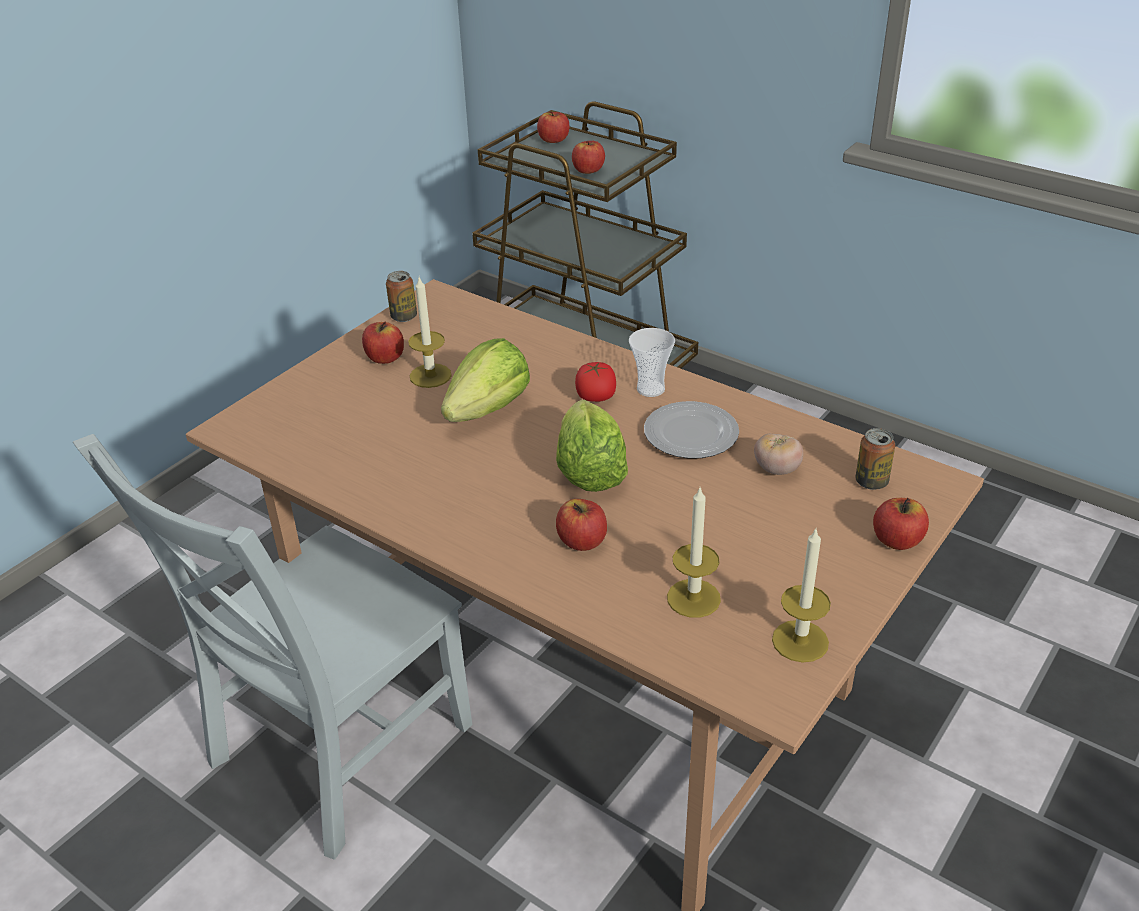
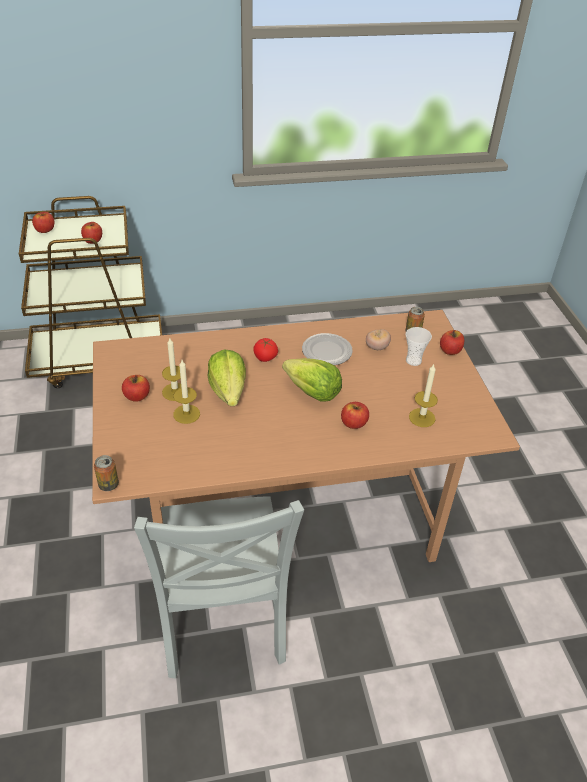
camera: 50 degrees left, 5 degrees up
(404, 317) = (111, 370): can -> can (108, 485)
(650, 389) = (282, 341): cup -> cup (413, 360)
(800, 641) = (473, 409): candle -> candle (186, 414)

